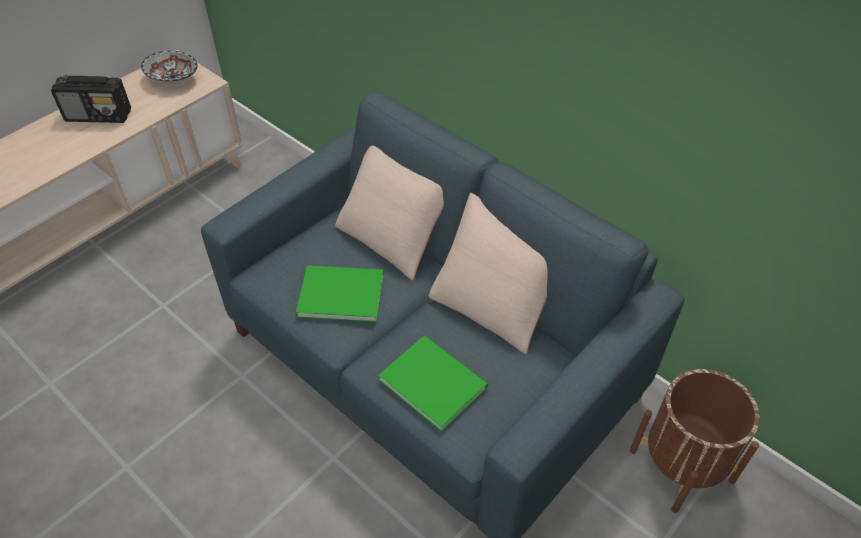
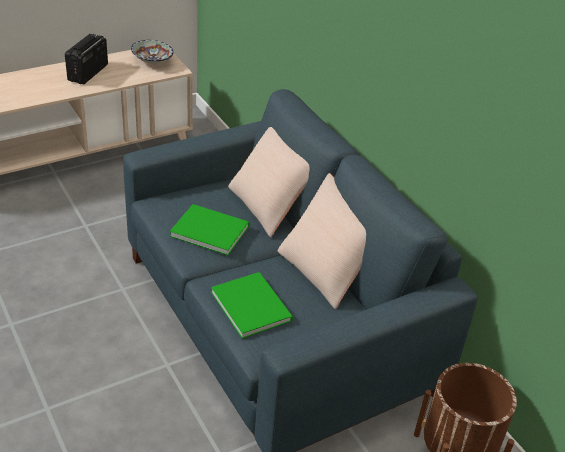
camera: 15 degrees right, 10 degrees down
(99, 116) = (87, 73): radio -> radio turned 90 degrees clockwise

